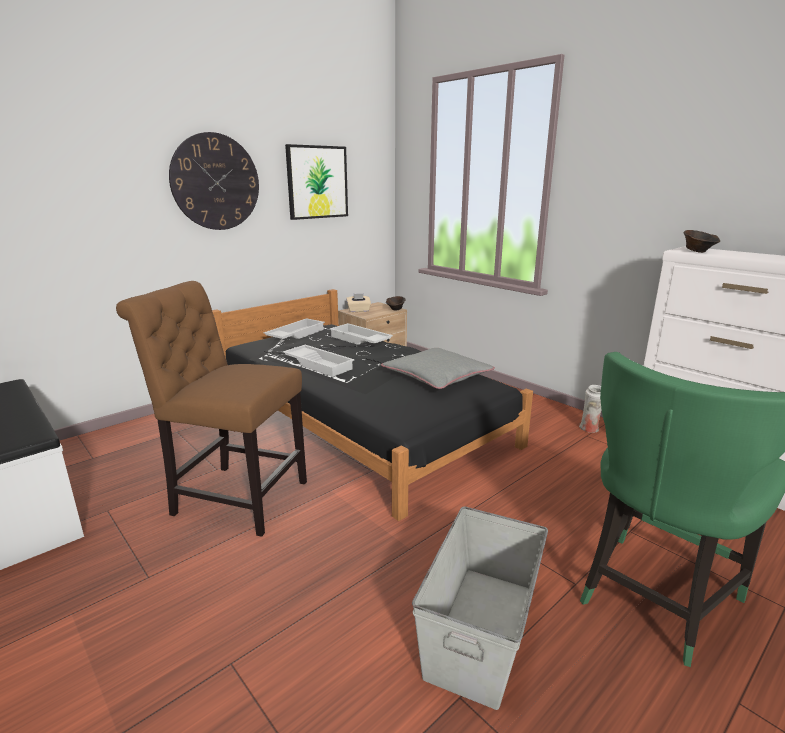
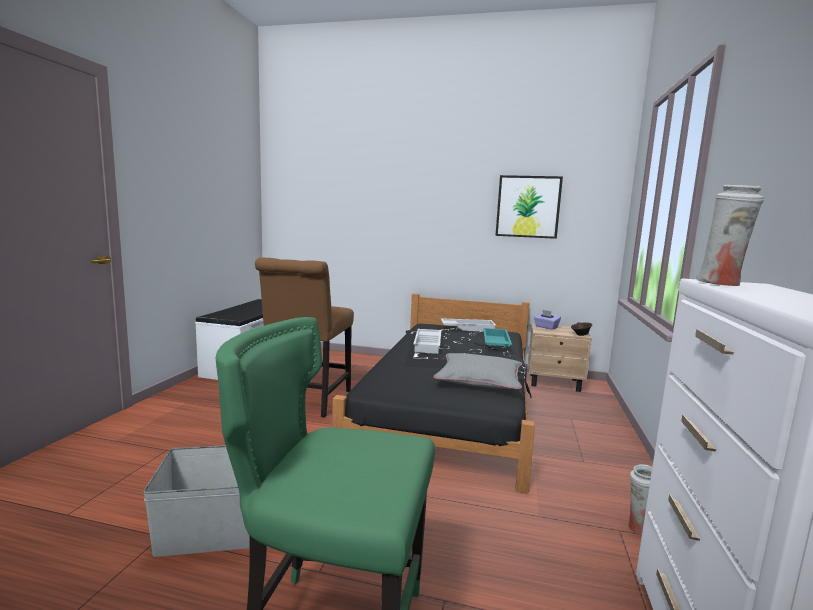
camera: 55 degrees right, 10 degrees down
(215, 182) = (436, 203): wall clock -> none
(235, 497) = (307, 401): brown chair -> brown chair turned 150 degrees counterclockwise
(358, 310) = (546, 327): beige tissue box -> purple tissue box
(359, 340) = (495, 343): white tray -> turquoise tray
(698, 251) = (721, 284): brown bowl -> white vase

